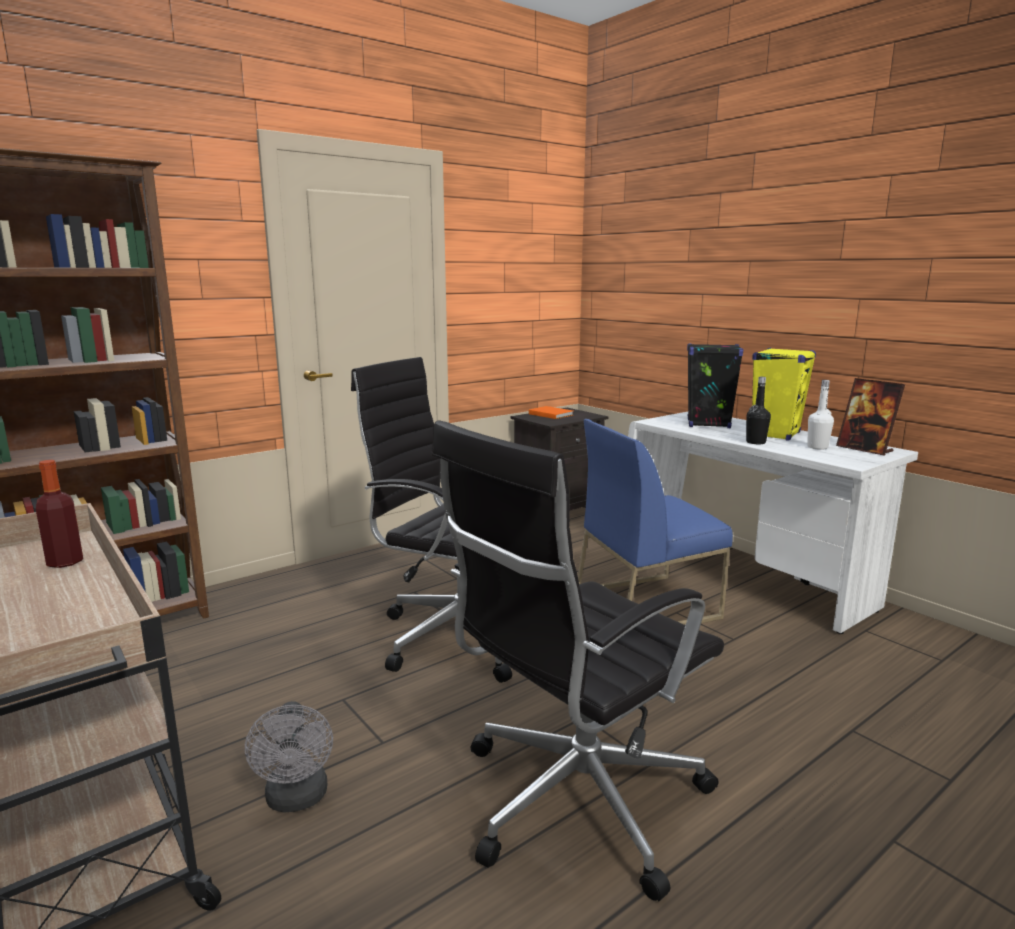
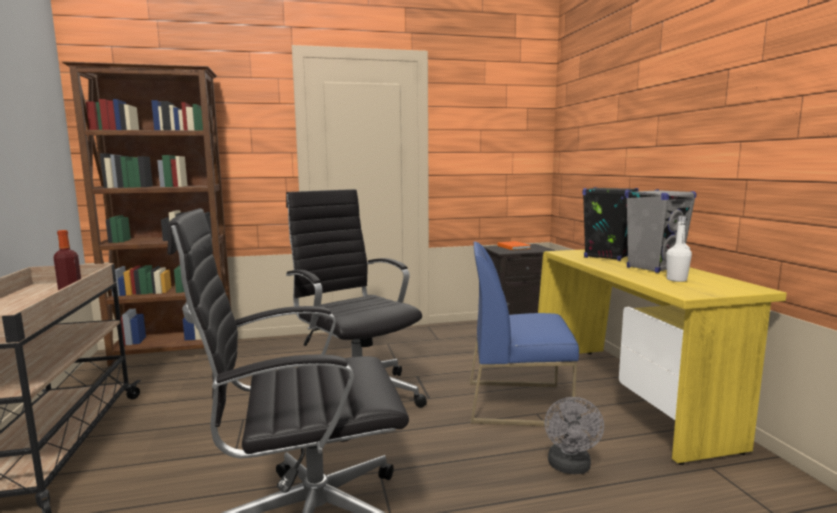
camera: 25 degrees right, 5 degrees down
(297, 799) = (153, 471): grey fan -> grey fan (570, 467)
(739, 575) = (626, 396): white desk -> yellow desk
(755, 442) = (622, 271): black bottle -> none
(775, 434) = (654, 268): yellow speaker -> grey speaker
(865, 449) = (725, 285): picture frame -> none

